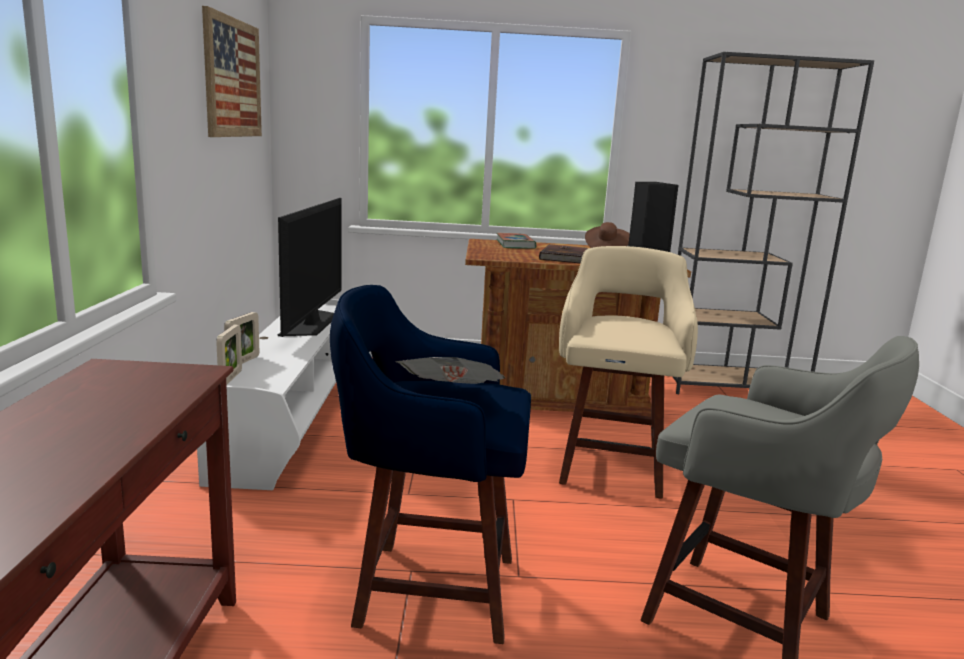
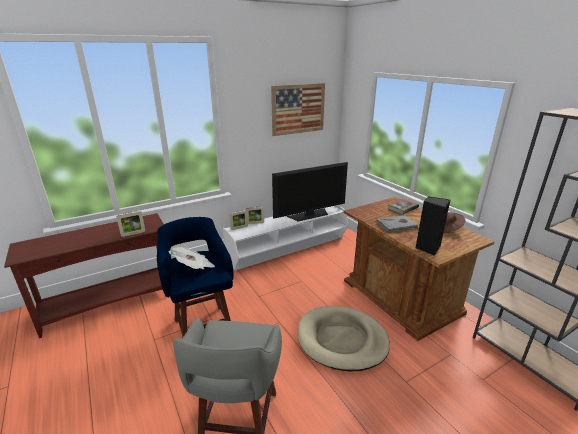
camera: 60 degrees right, 10 degrees up
(175, 400) = (133, 234): none -> picture frame
(565, 257) = (397, 225): brown book -> grey book
(612, 465) = (342, 340): beige stool -> beige dog bed

